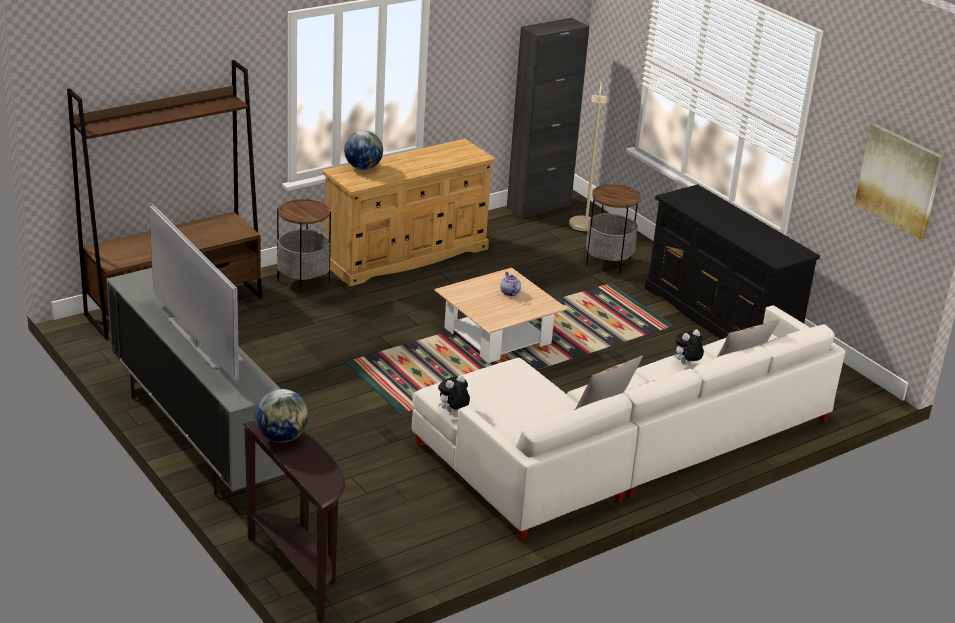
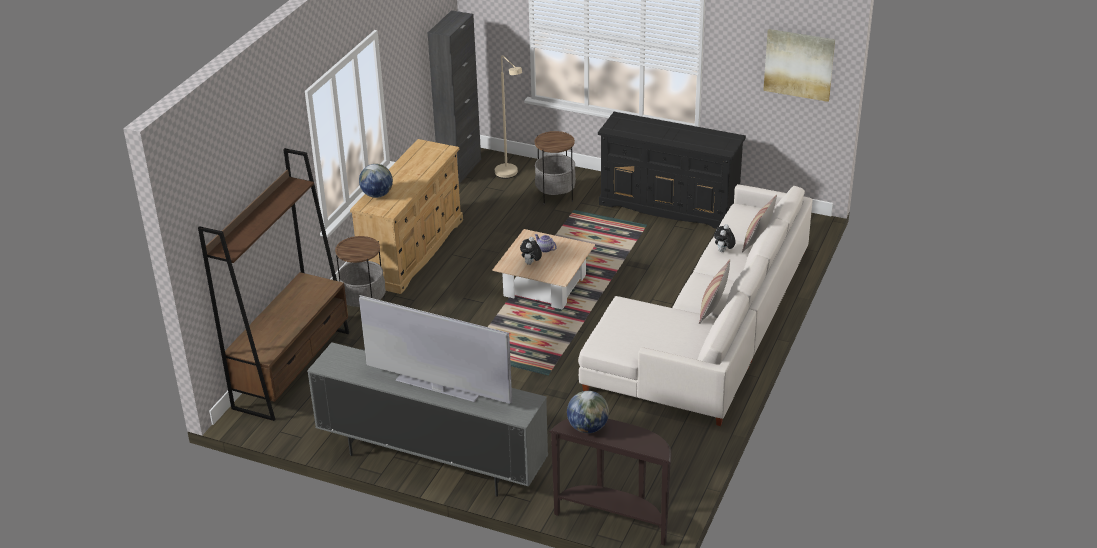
camera: 30 degrees left, 5 degrees up
(452, 412) = (623, 356): plush toy -> plush toy (531, 263)

